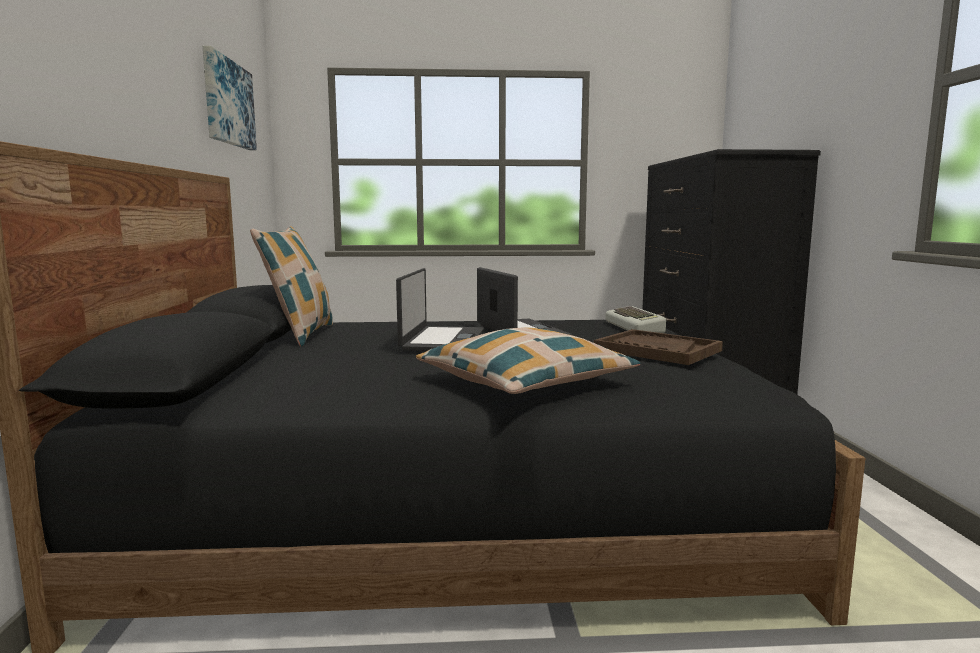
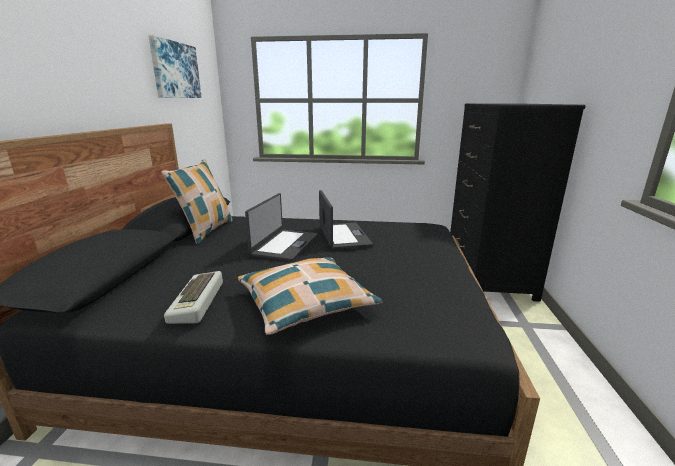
camera: 10 degrees right, 10 degrees up
(636, 327) = (423, 236): keyboard -> keyboard (199, 302)
(657, 350) = (418, 271): brown tray -> none

